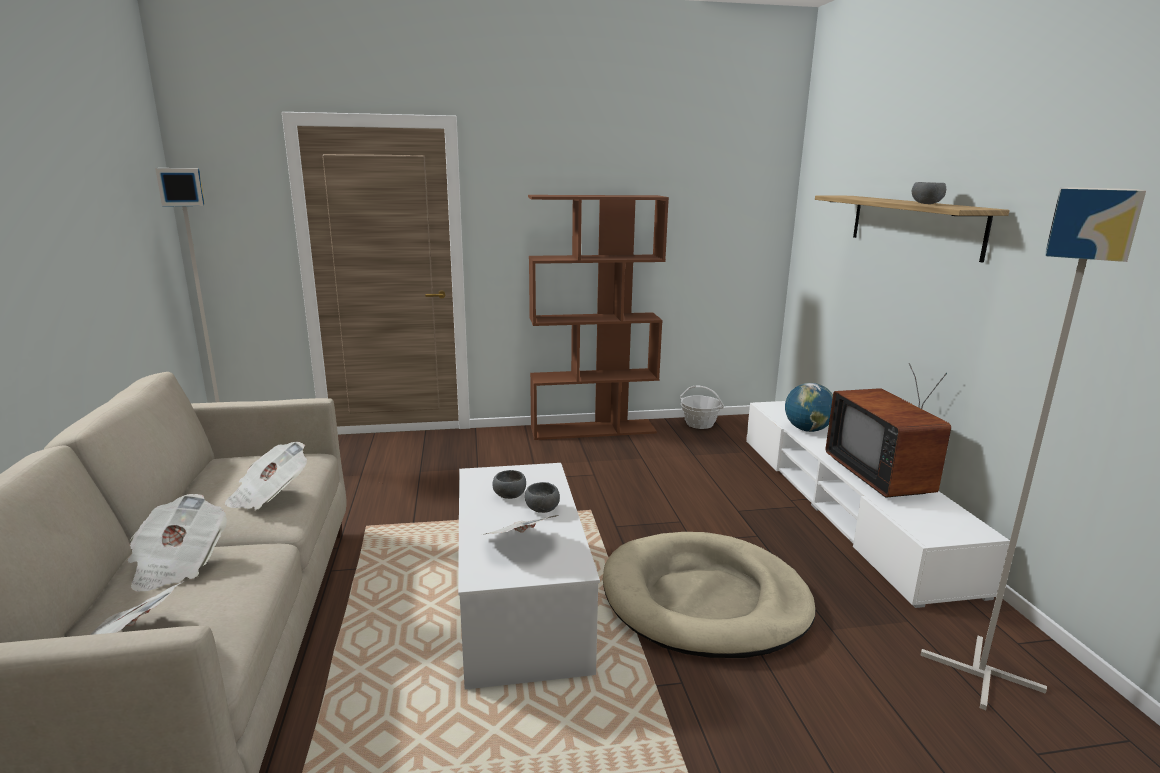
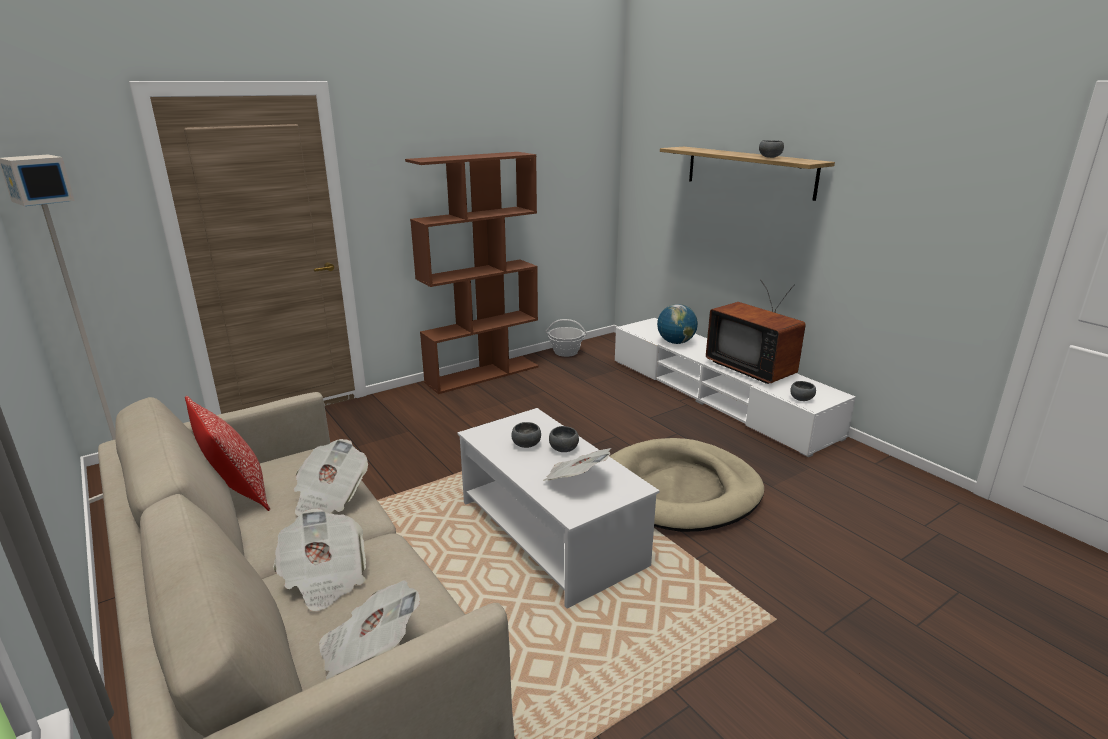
camera: 25 degrees left, 5 degrees up
(211, 473) = (237, 492): none -> pillow
(921, 526) = (802, 399): none -> grey bowl
(982, 672) = (869, 487): grey floor lamp -> none

